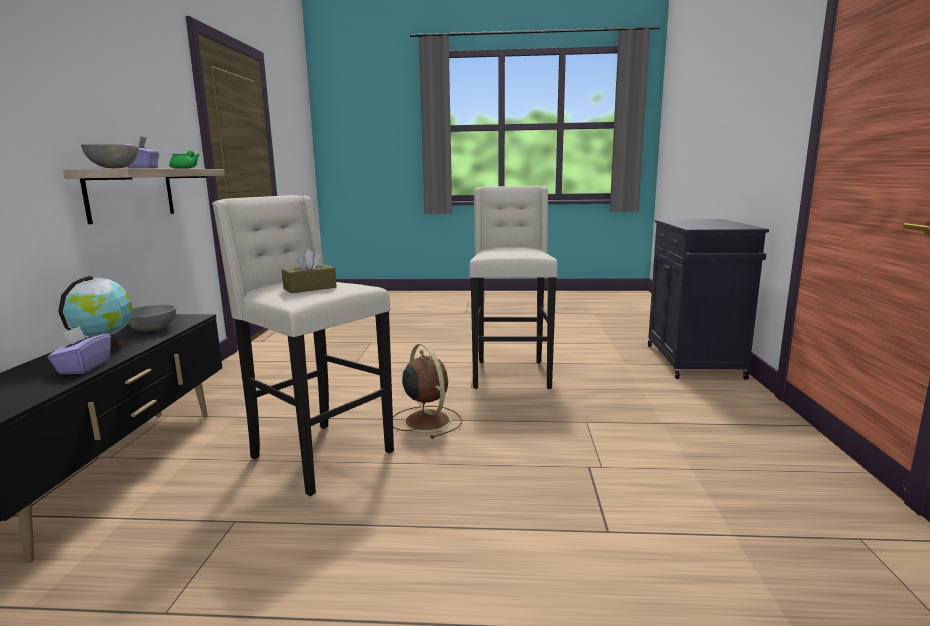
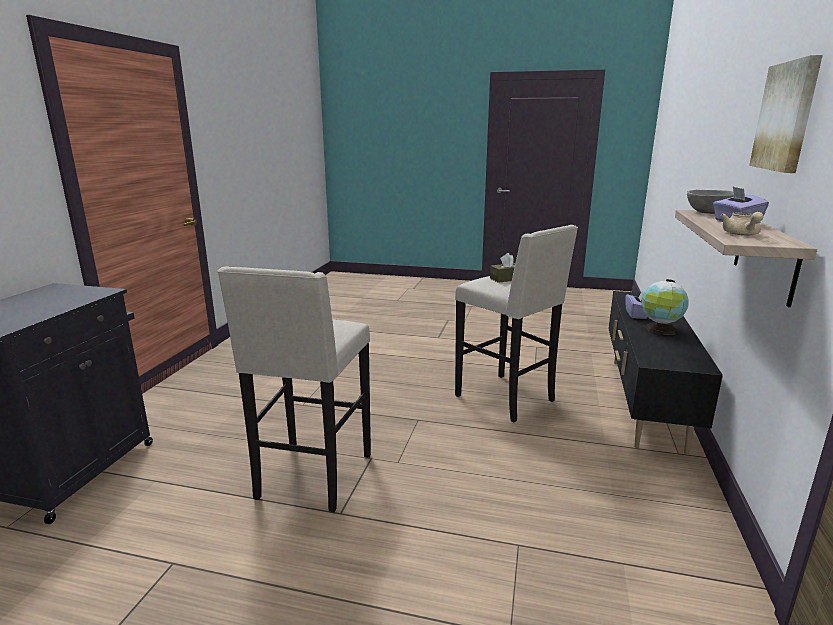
camera: 170 degrees left, 5 degrees up
(99, 74) = (786, 116): none -> picture
(153, 330) = (657, 345): grey bowl -> none
(185, 168) = (741, 234): green teapot -> beige teapot
(426, 420) = (428, 420): brown fan -> none

